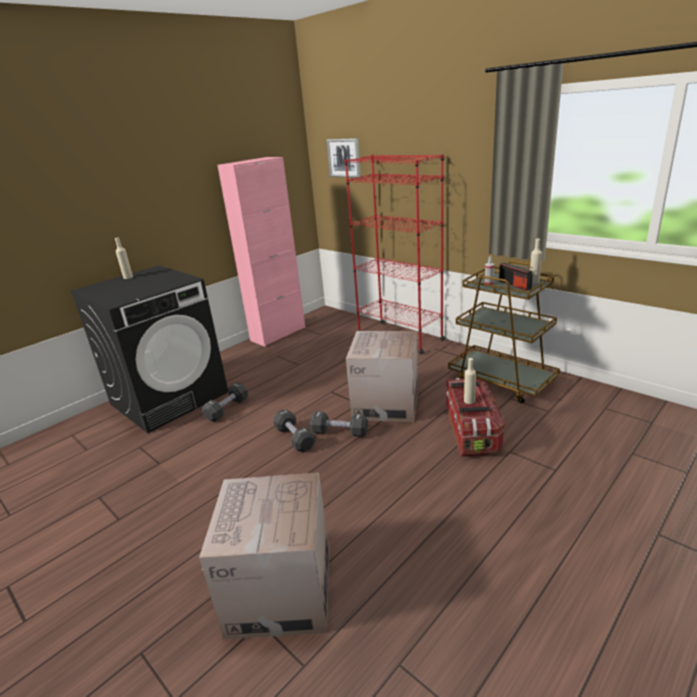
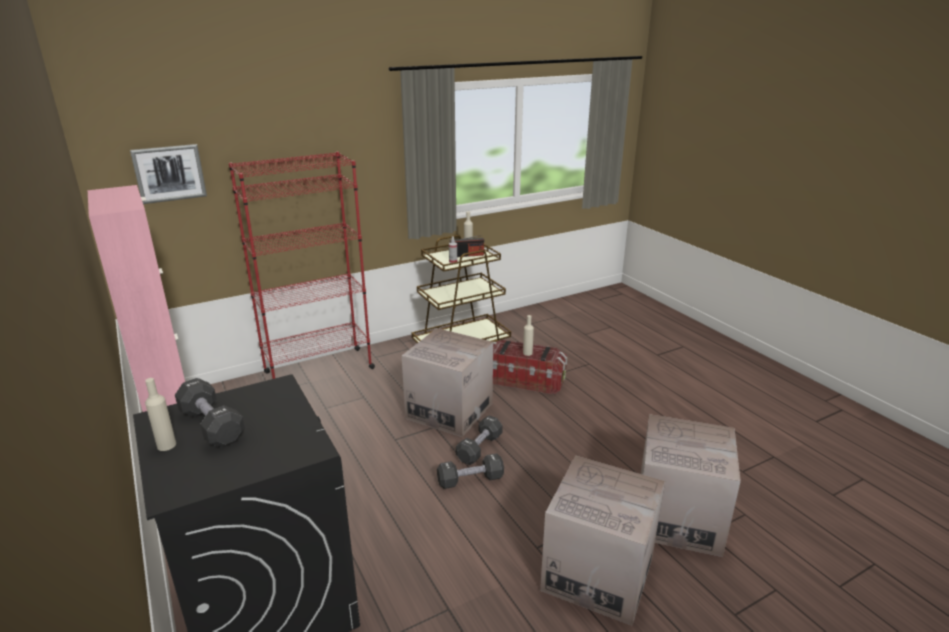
camera: 75 degrees left, 0 degrees up
(194, 535) = (597, 573): none -> cardboard box
(227, 409) = (361, 531): black dumbbell -> black dumbbell (212, 425)

